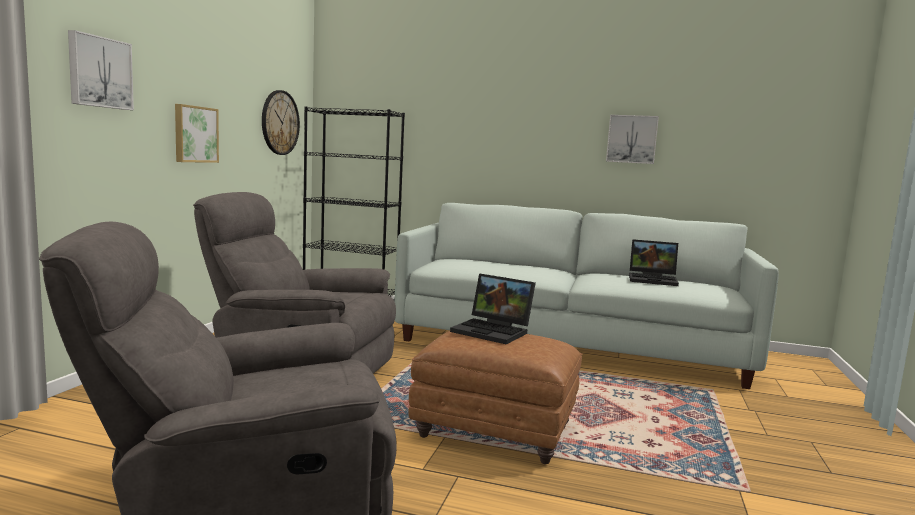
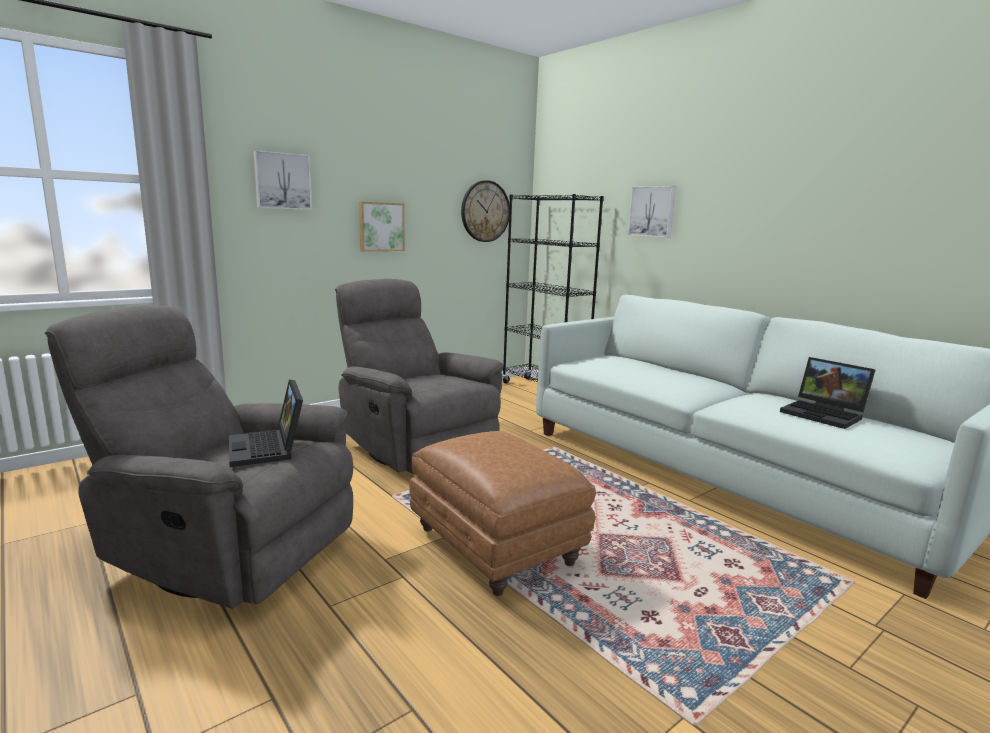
camera: 35 degrees right, 5 degrees up
(494, 331) = (505, 441): laptop -> laptop (268, 448)
(631, 139) = (859, 220): picture -> picture (652, 211)

